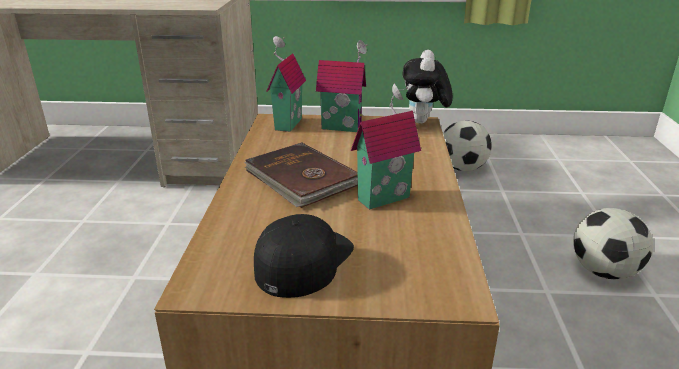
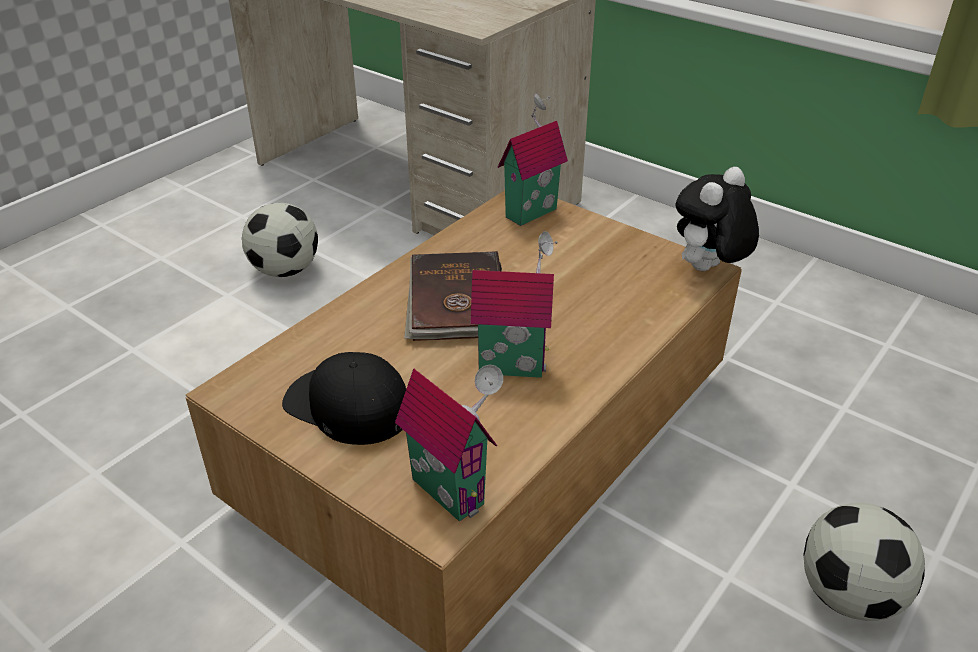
camera: 35 degrees right, 10 degrees up
(303, 260) = (346, 405): black cap -> black cap turned 120 degrees counterclockwise
(342, 126) = (591, 239): toy house -> toy house (452, 489)
(462, 168) = (823, 347): football -> football (285, 270)

